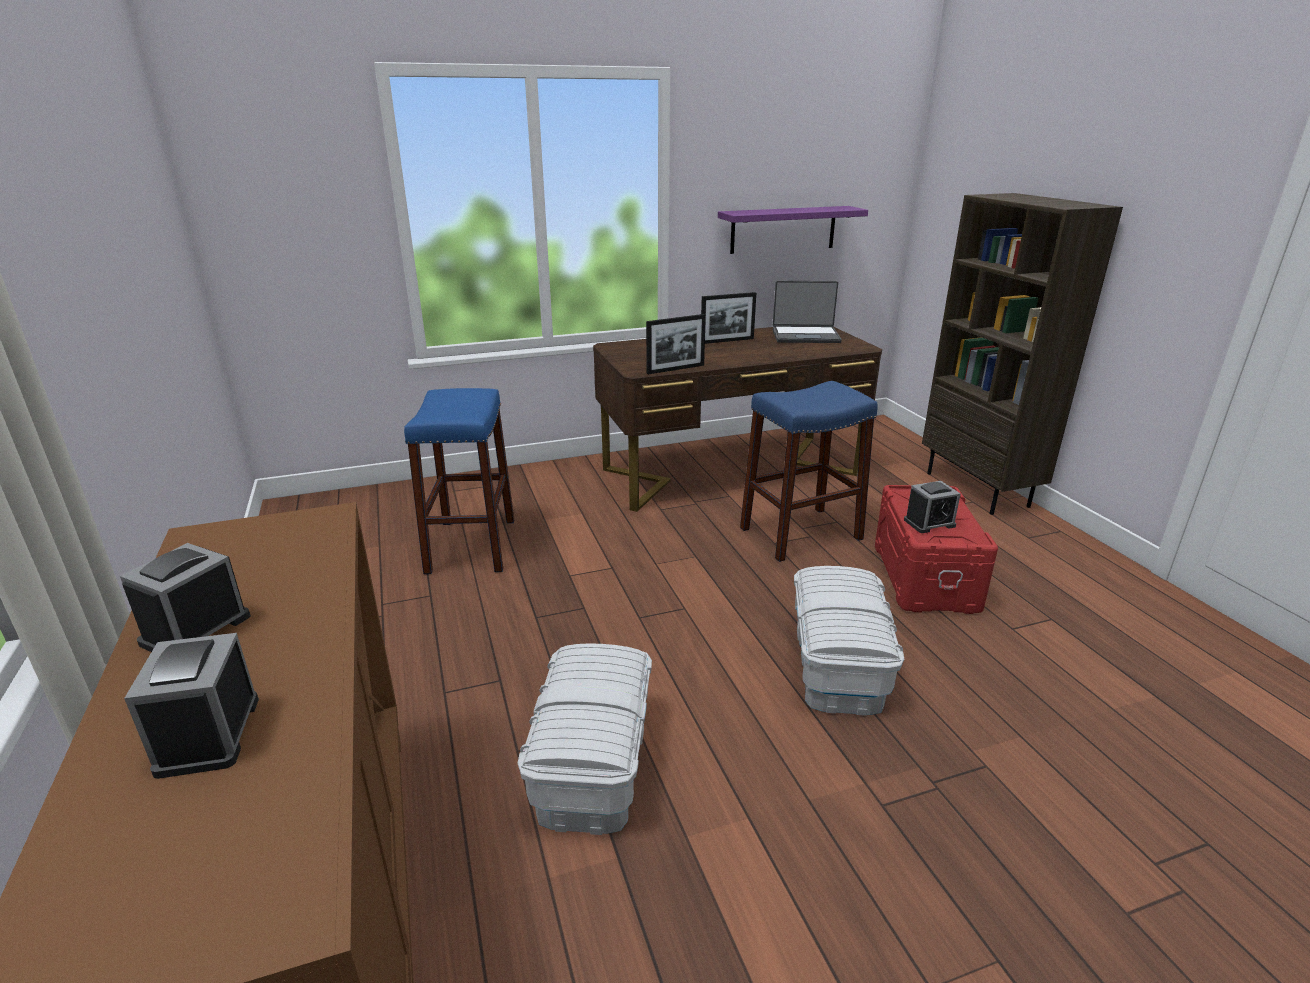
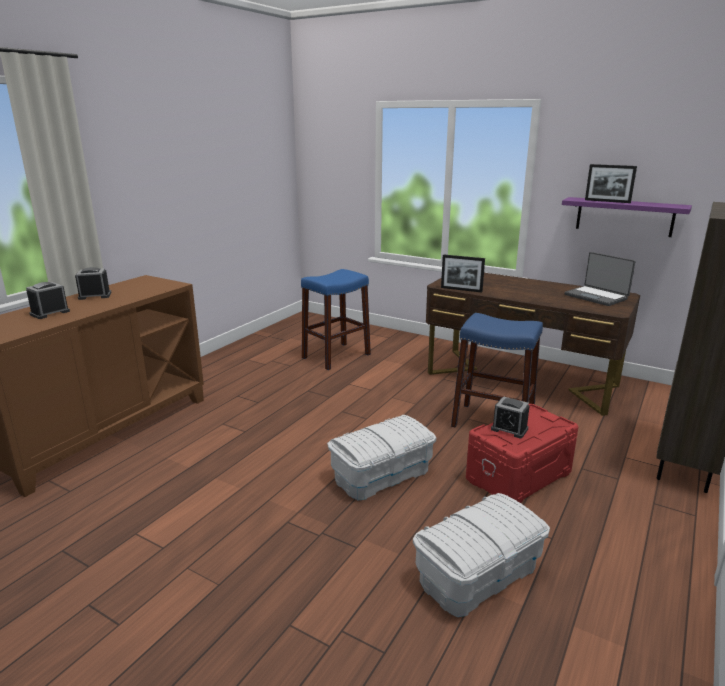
camera: 50 degrees right, 5 degrees down
(592, 762) = (233, 441): white storage box -> white storage box (478, 574)
(727, 341) = (535, 286): picture frame -> picture frame (607, 201)

